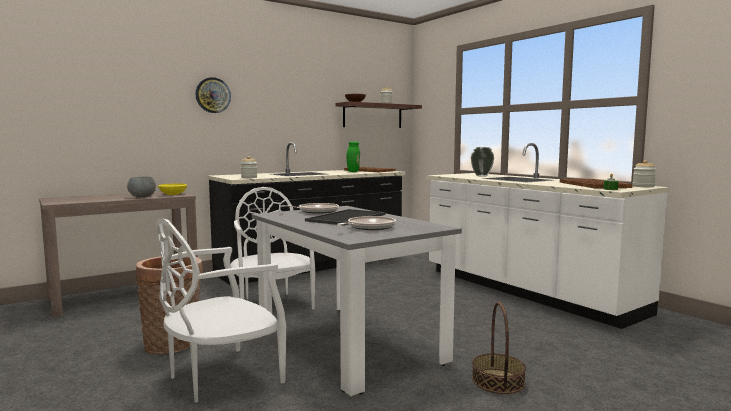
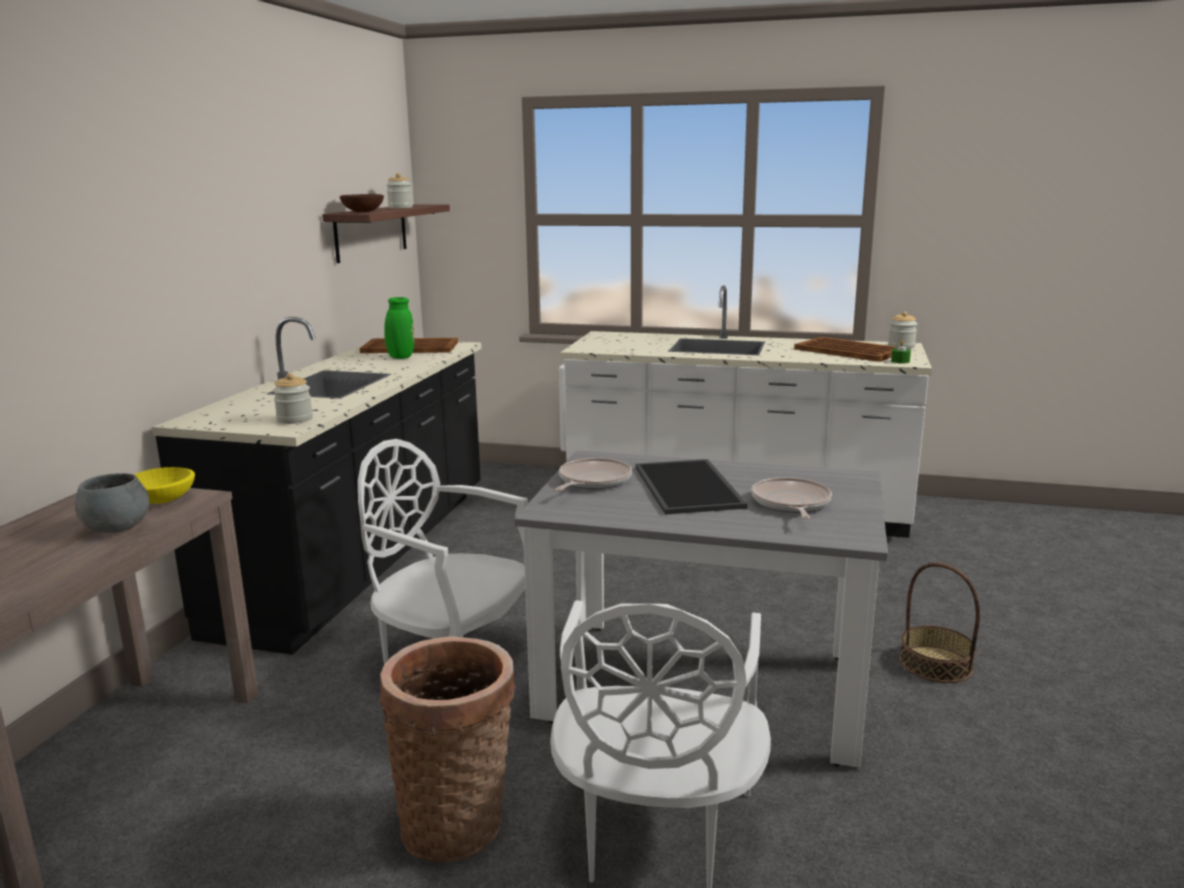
camera: 40 degrees left, 10 degrees up
(213, 95) = (132, 230): wall clock -> none
(482, 176) = (645, 343): vase -> none

